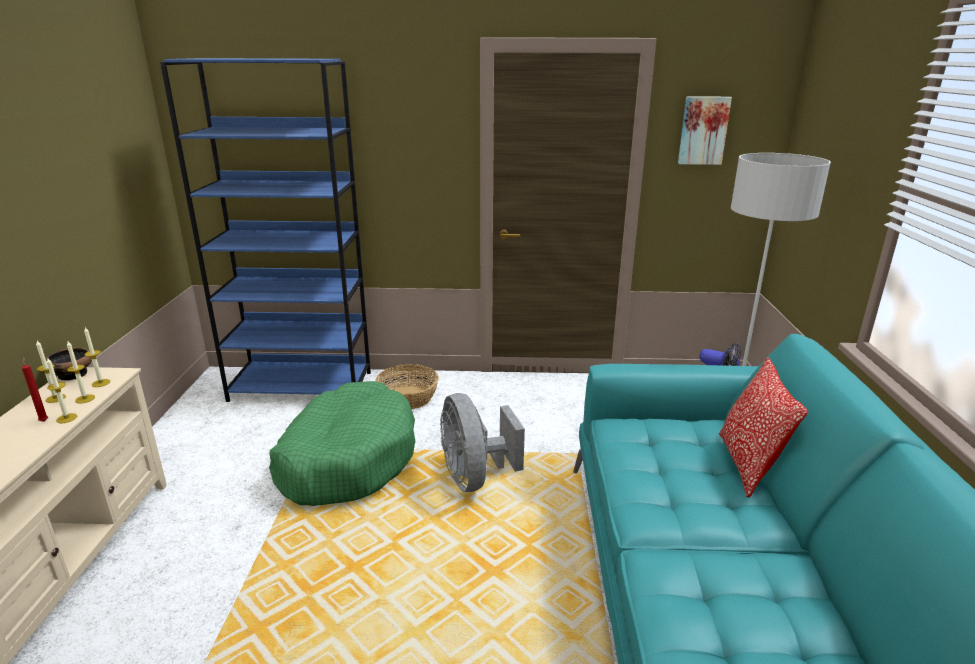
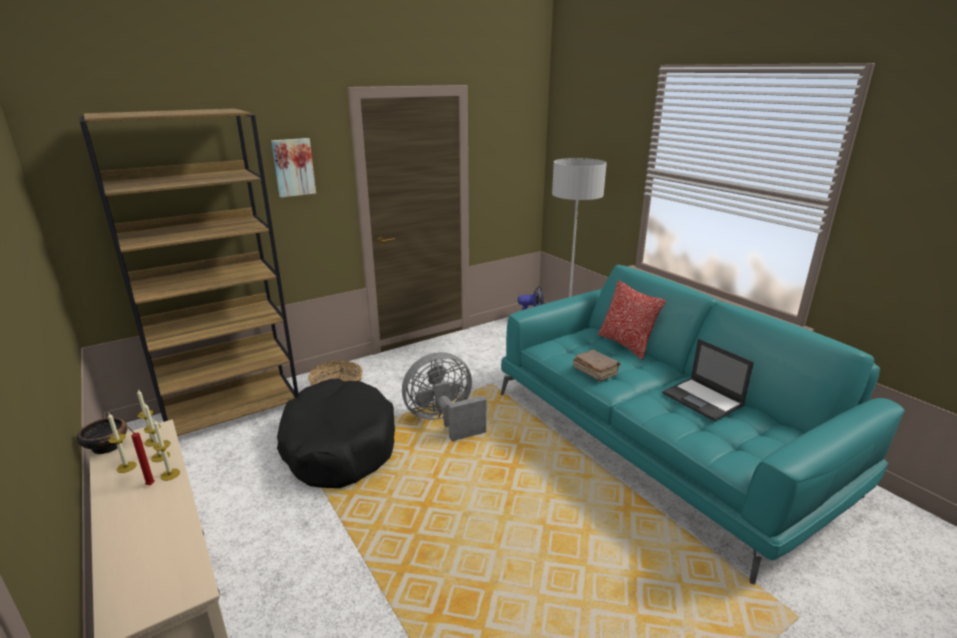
camera: 35 degrees left, 0 degrees up
(302, 386) = (233, 411): blue bookcase -> brown bookcase
(347, 458) = (338, 445): green dog bed -> black dog bed
(474, 477) = (444, 421): grey fan -> grey fan turned 120 degrees clockwise
(647, 486) = (594, 371): none -> brown book
(703, 130) = (500, 147): picture -> picture (293, 167)
(778, 608) = (703, 399): none -> laptop

